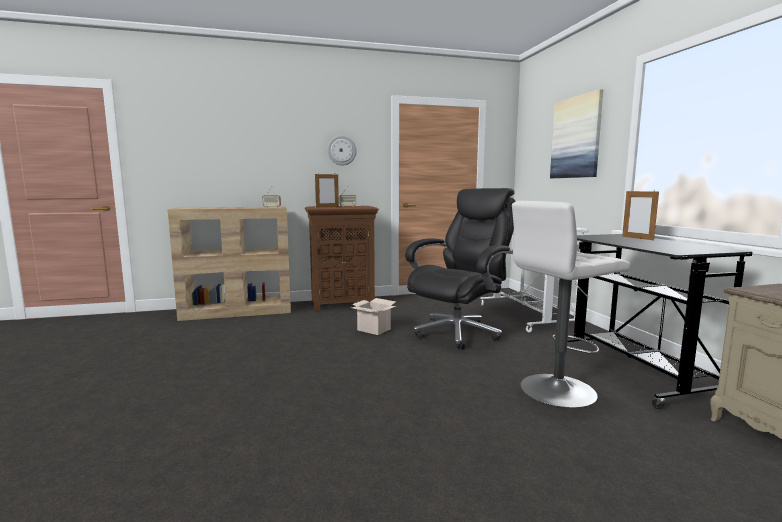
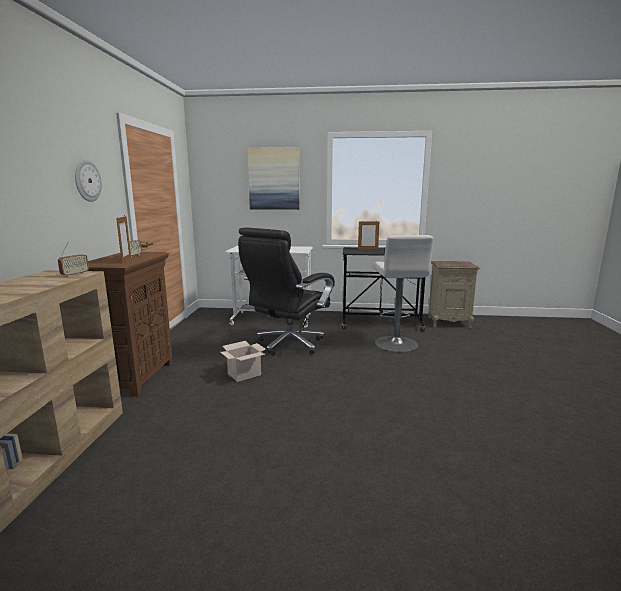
camera: 70 degrees left, 5 degrees up
(459, 333) = (287, 345): black office chair -> black office chair turned 120 degrees counterclockwise

